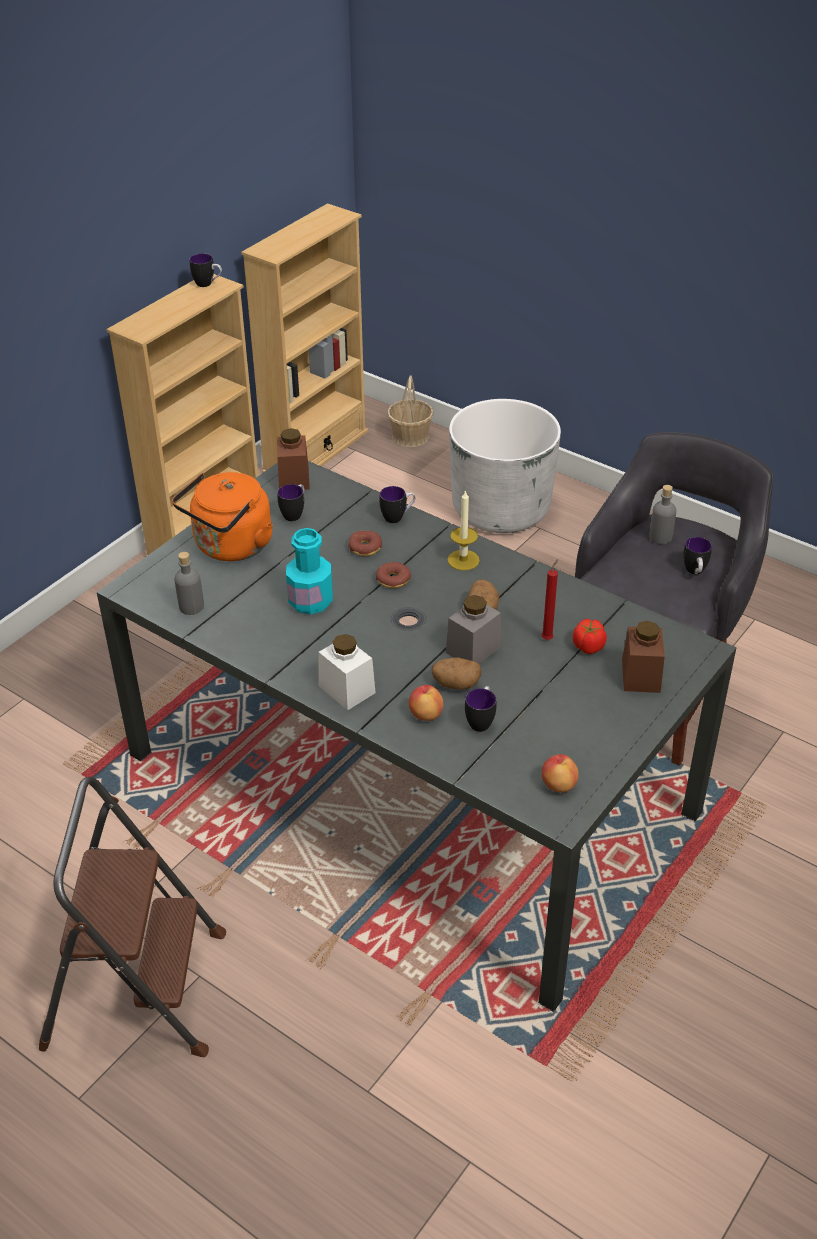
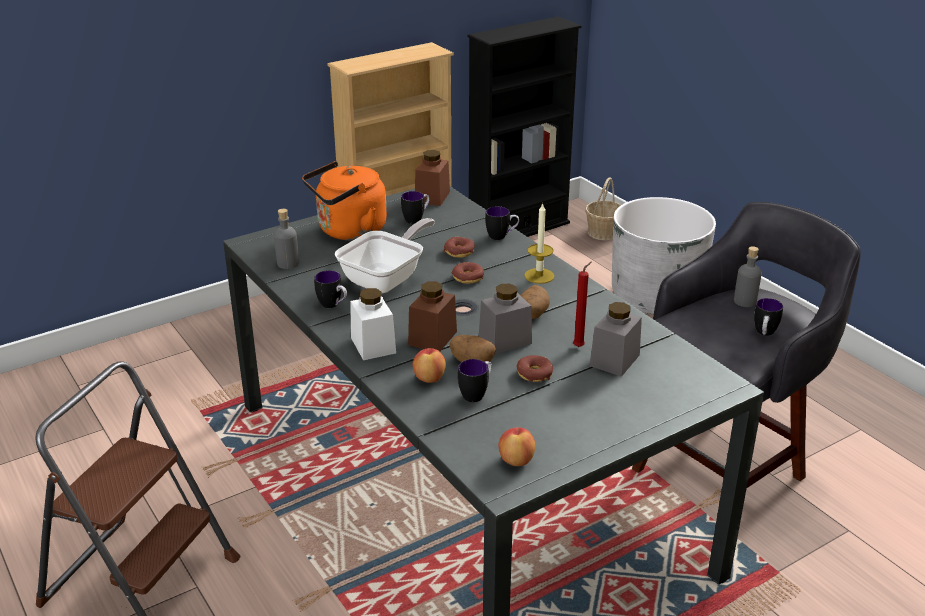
camera: 20 degrees right, 10 degrees down
(208, 284) = (425, 48): mug -> mug (333, 305)
(310, 601) = (387, 279): turquoise bottle -> frying pan
(315, 452) = (518, 229): beige bookcase -> black bookcase
(522, 682) = (534, 374): none -> donut
(588, 646) = (614, 360): tomato -> grey jar
(641, 676) = (652, 393): brown jar -> brown jar (432, 338)

